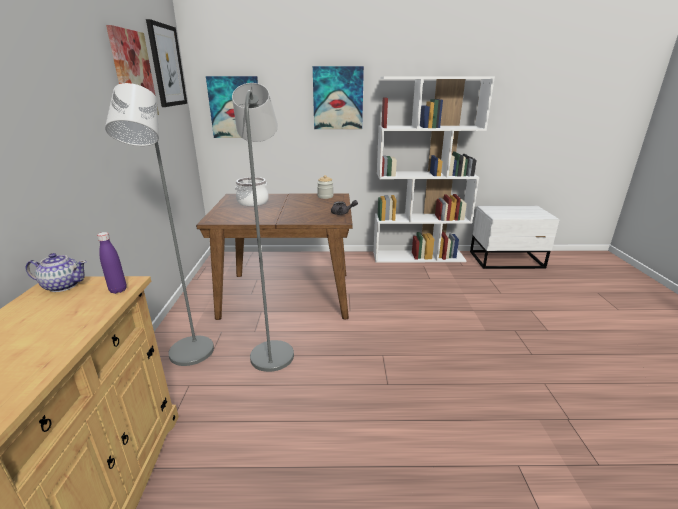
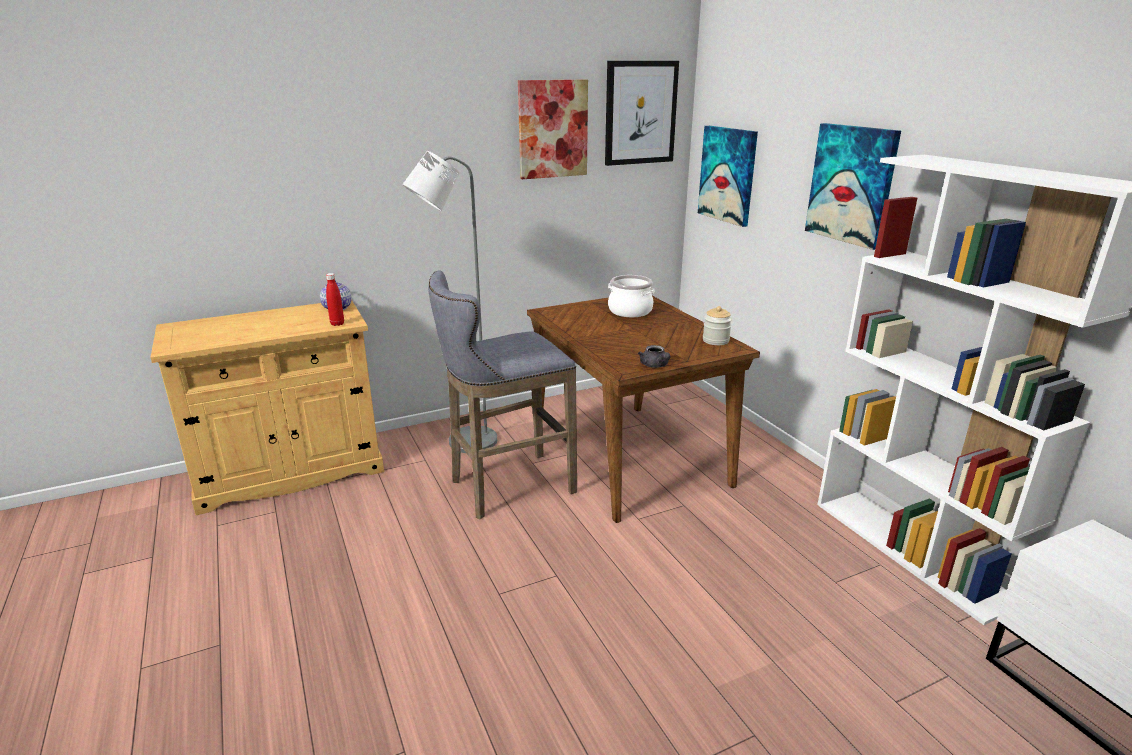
camera: 65 degrees right, 0 degrees up
(118, 290) = (337, 324): purple bottle -> red bottle
(273, 351) = (506, 487): grey floor lamp -> grey stool

